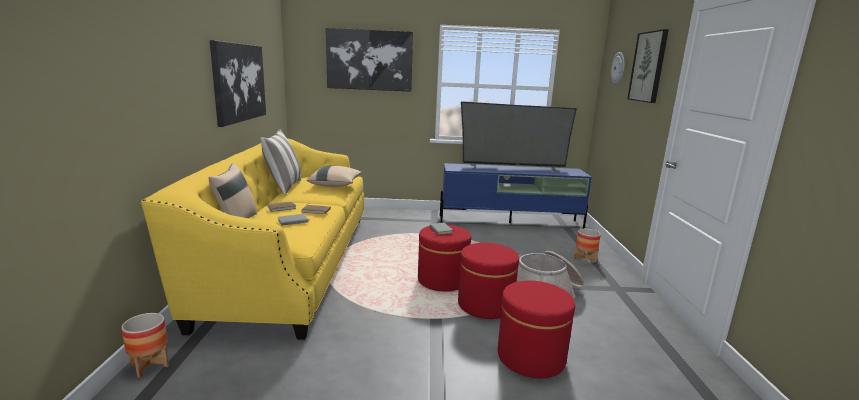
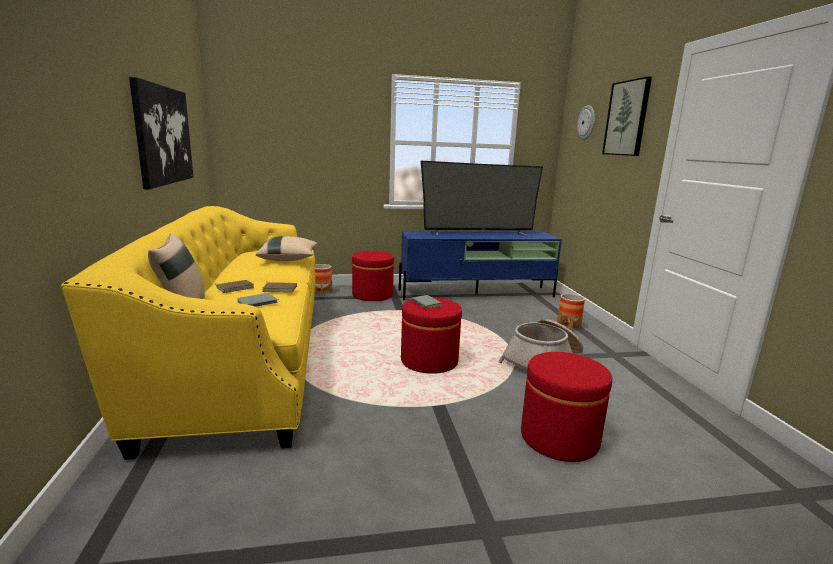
camera: 10 degrees left, 0 degrees up
(150, 365) = (89, 506): planter -> planter (322, 292)
(284, 187) = (225, 264): pillow -> none
(369, 60) = (311, 114): picture -> none
(485, 305) = (486, 384): red ottoman -> red ottoman (372, 295)

